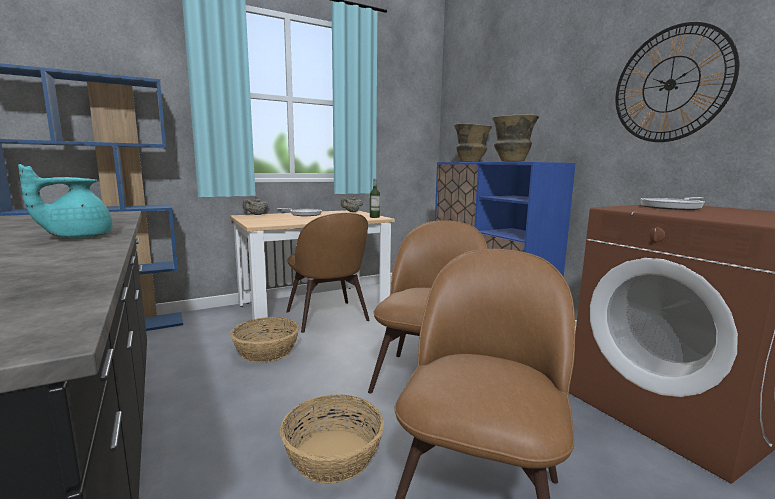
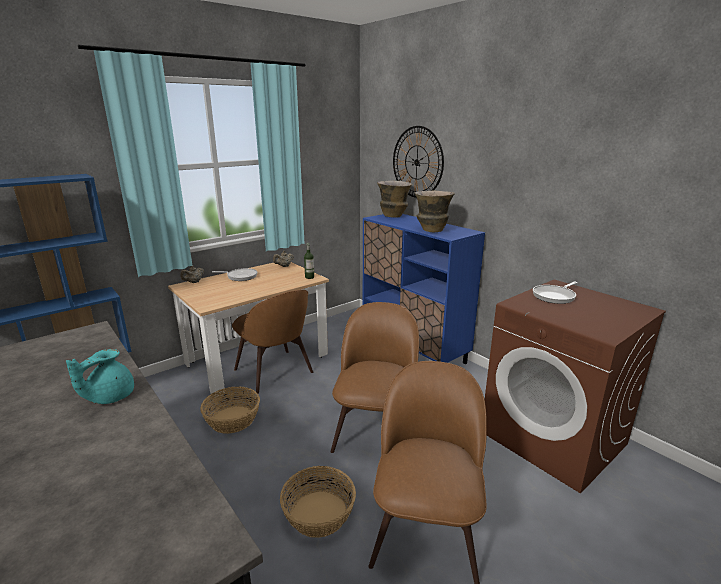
camera: 10 degrees left, 10 degrees up
(670, 84) = (558, 185): wall clock -> wall clock (417, 162)

